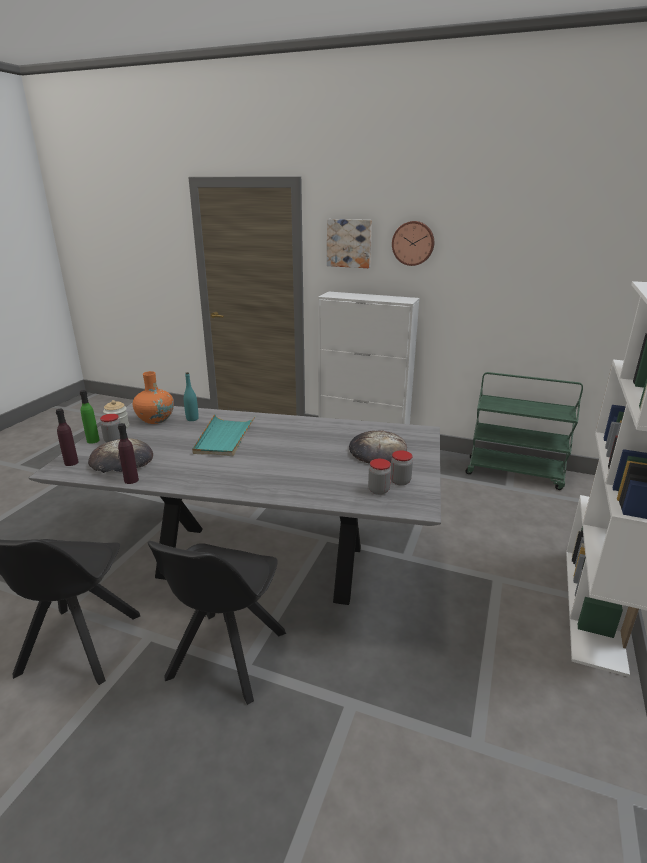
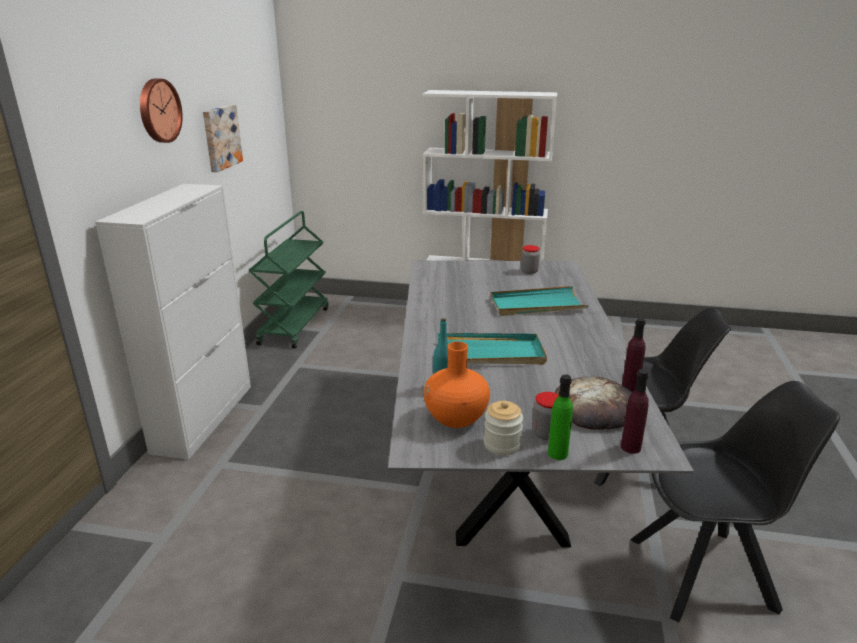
camera: 100 degrees left, 0 degrees up
(305, 470) = (536, 305): none -> turquoise tray
(349, 243) = (95, 129): picture -> picture (220, 137)
(377, 451) = (480, 280): bread -> none
(378, 490) = (549, 277): jar -> none

